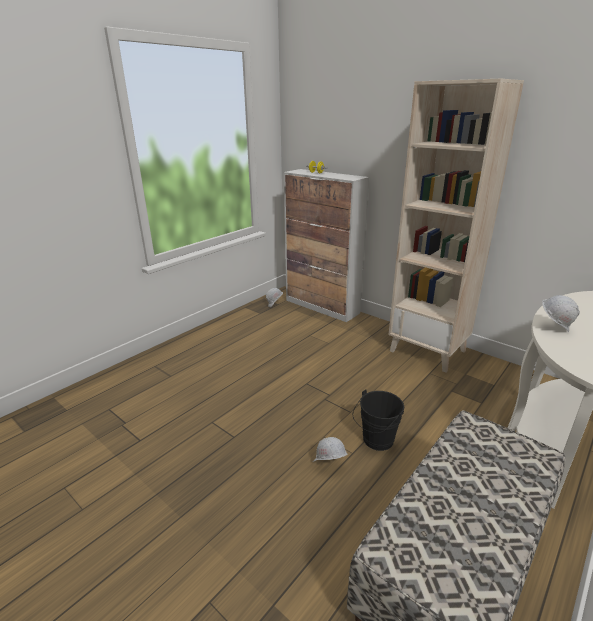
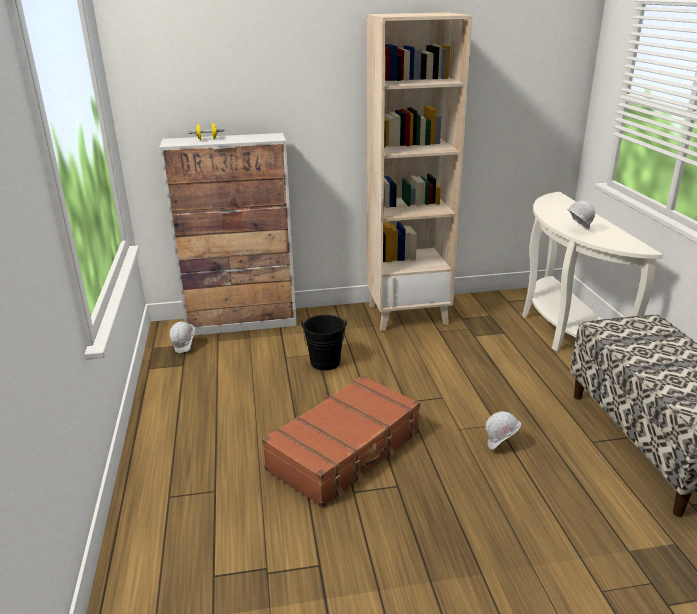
camera: 50 degrees left, 0 degrees up
(246, 400) = (346, 451): none -> brown suitcase
(376, 441) = (495, 405): black bucket -> black bucket (325, 364)

